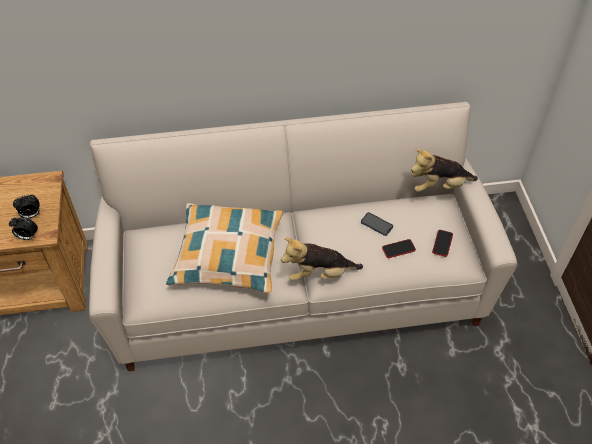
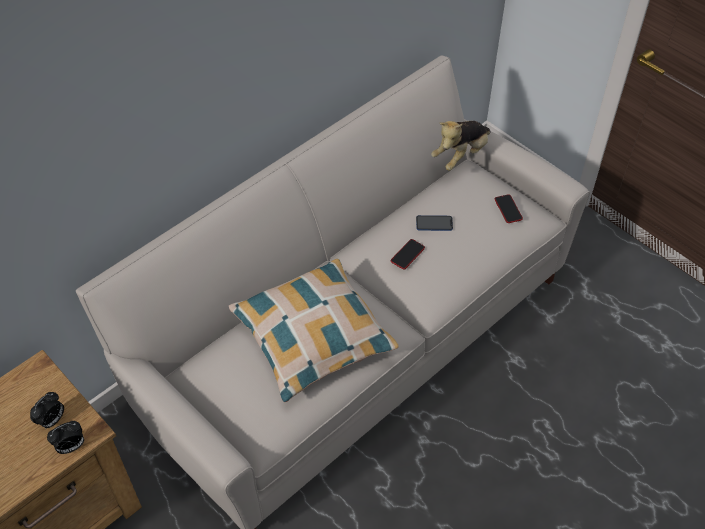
camera: 35 degrees left, 0 degrees up
(319, 274) = (420, 303): plush toy -> none
(398, 249) = (474, 236): phone -> phone (407, 254)

